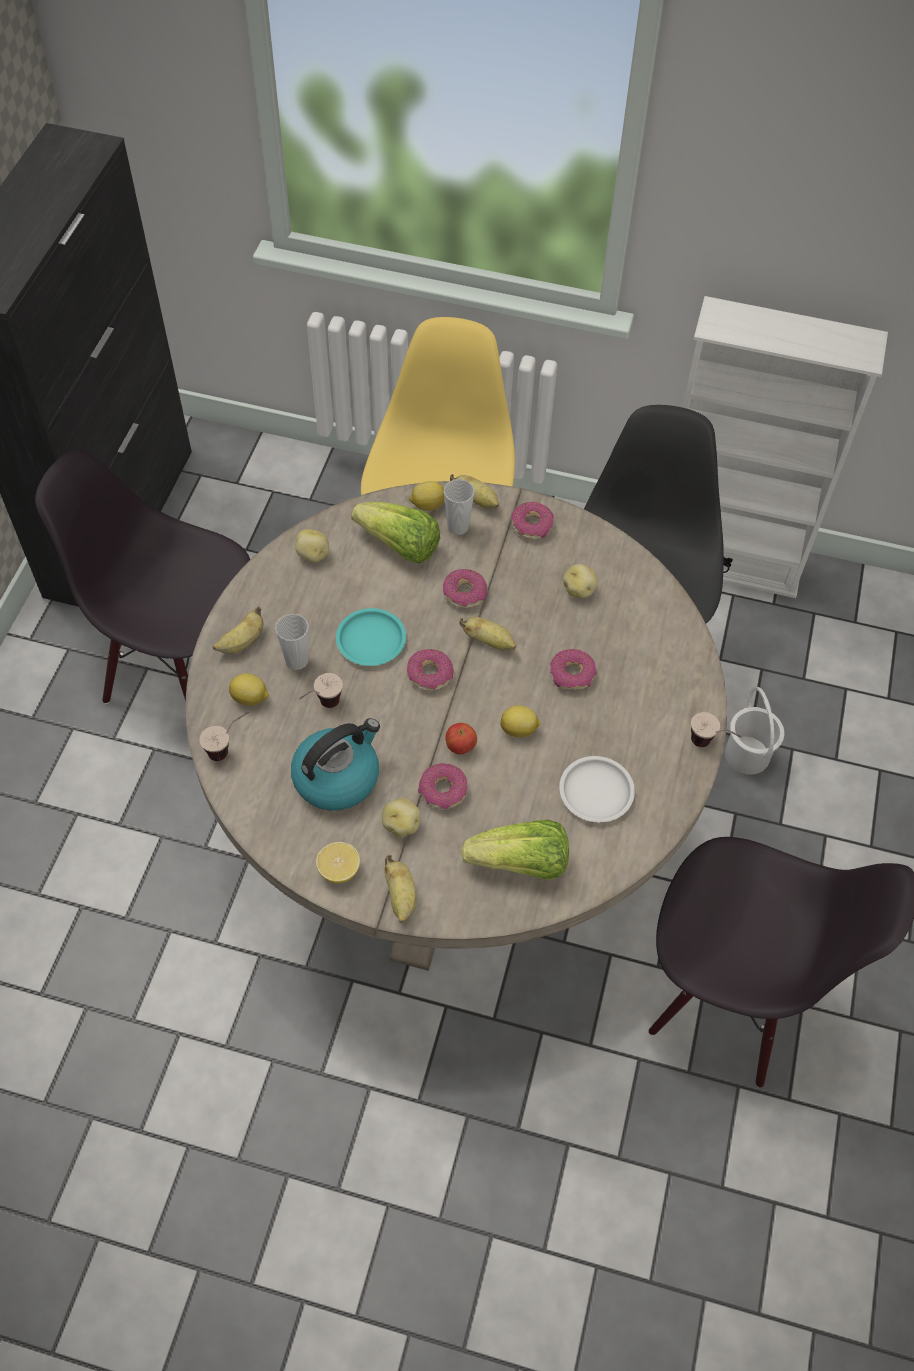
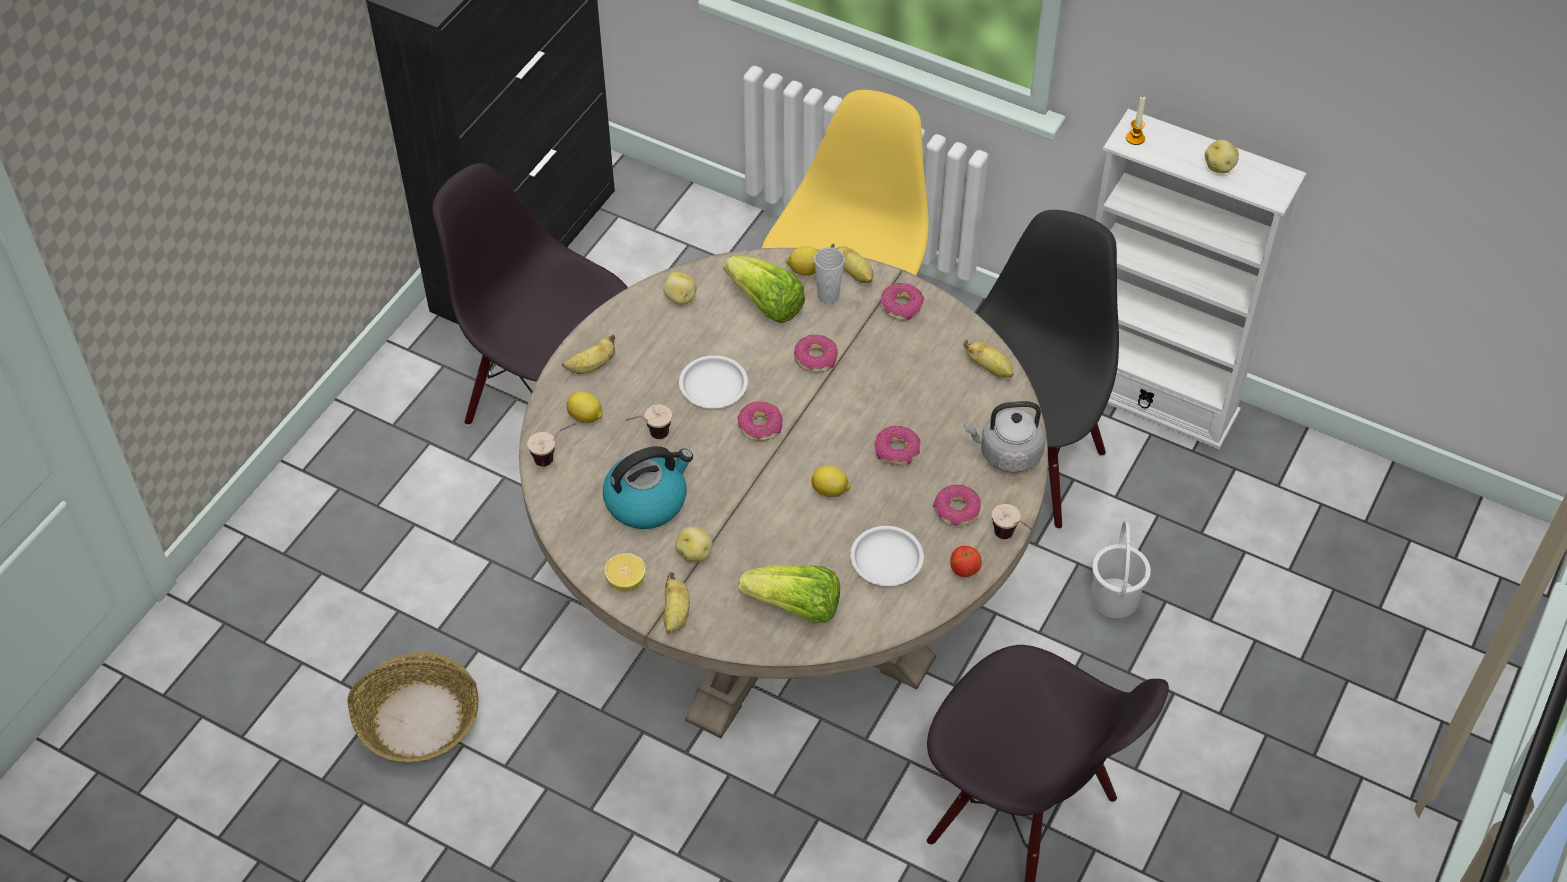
camera: 15 degrees right, 5 degrees down
(129, 1015) = (419, 719): none -> basket
(296, 661) = (638, 391): cup -> none
(370, 640) = (712, 385): turquoise plate -> white plate
(443, 791) = (741, 531): donut -> donut (956, 510)
(460, 746) = (770, 495): apple -> apple (964, 570)
(489, 642) = (826, 407): banana -> banana (990, 368)
(579, 589) = (929, 374): potato -> potato (1220, 167)
(678, 657) = (1007, 454): none -> grey kettle
(721, 323) = (1135, 138): none -> candle

